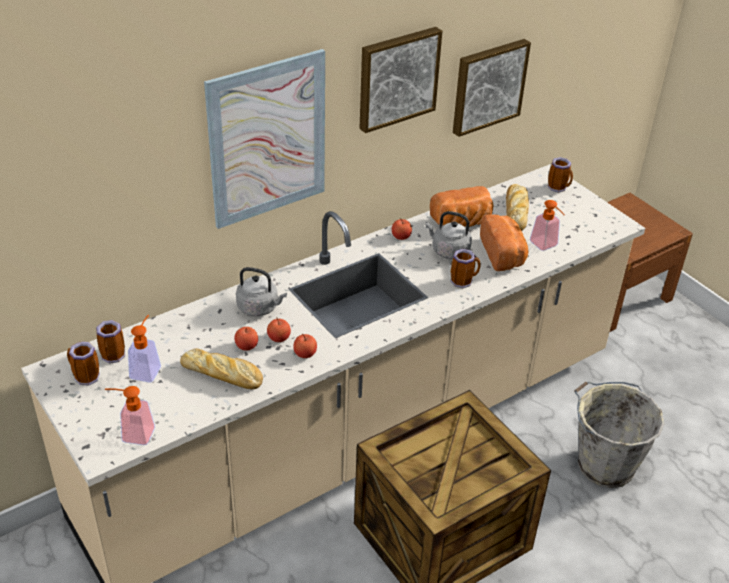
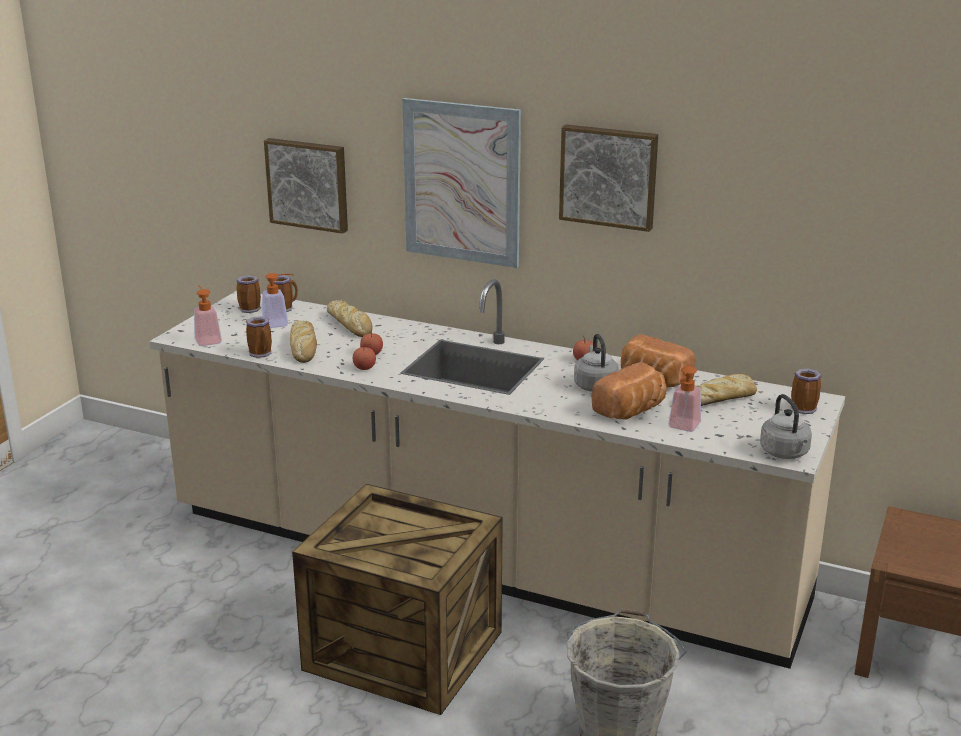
camera: 60 degrees right, 15 degrees down
(200, 326) = (350, 324): none -> bread
(246, 346) = (347, 345): apple -> none
(260, 308) = (400, 336): grey kettle -> grey kettle (785, 453)
(463, 281) = (558, 403): mug -> mug (262, 354)
(488, 85) = (738, 238): picture -> picture (308, 184)

